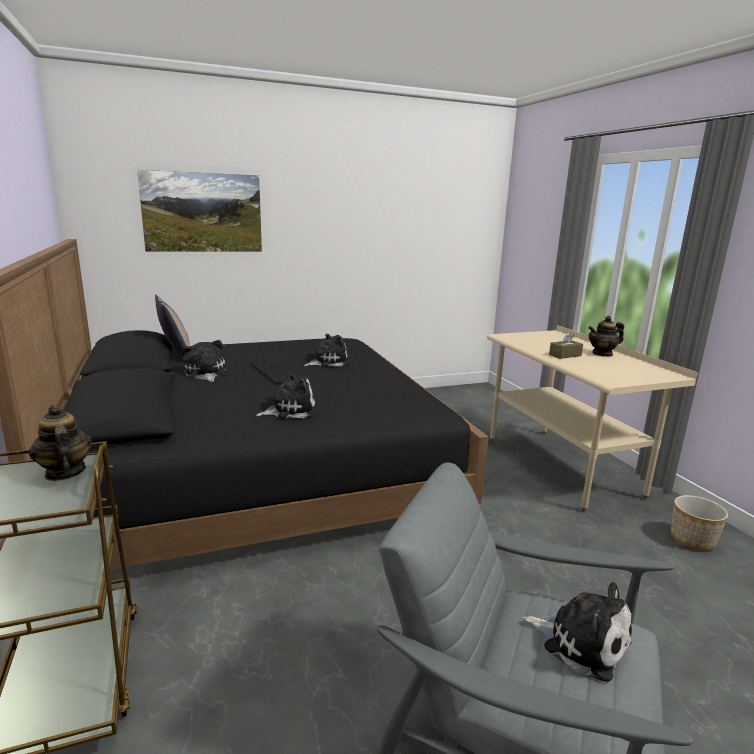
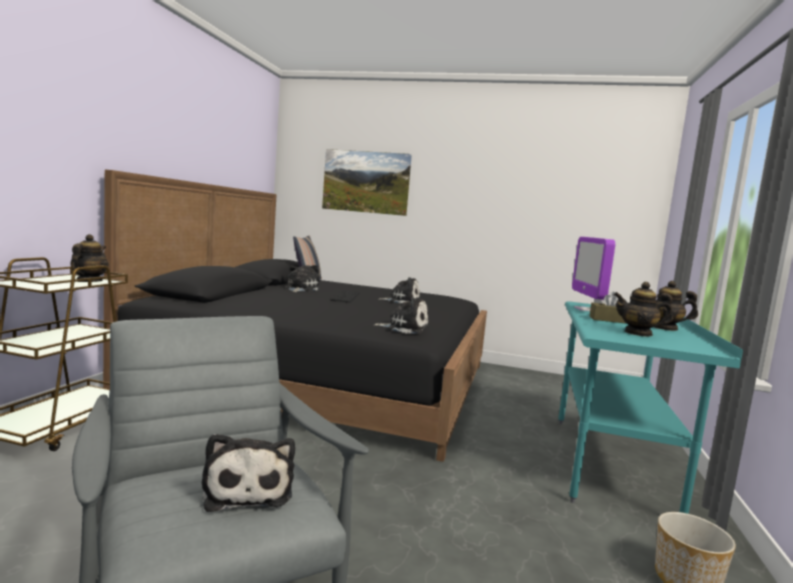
camera: 35 degrees right, 10 degrees down
(290, 410) = (304, 310): plush toy -> plush toy (404, 328)
(526, 344) = (587, 309): none -> monitor
(561, 467) = (610, 464): beige desk -> turquoise desk
(611, 368) = (638, 333): none -> teapot

